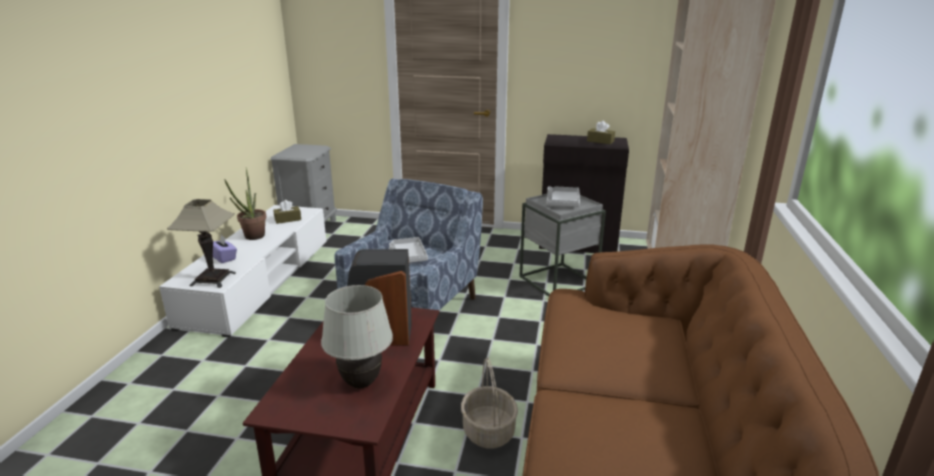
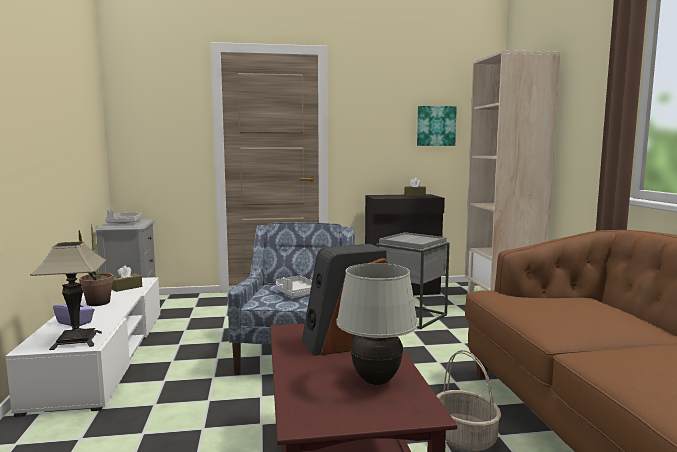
camera: 20 degrees left, 15 degrees down
(562, 202) = (412, 239): grey tray -> grey tray (124, 223)
(641, 55) = (435, 126): none -> picture

